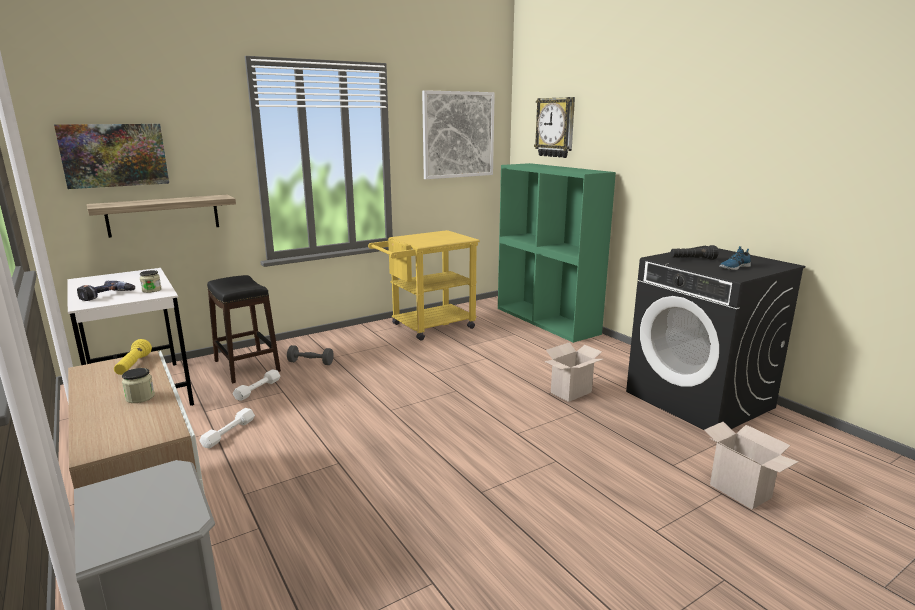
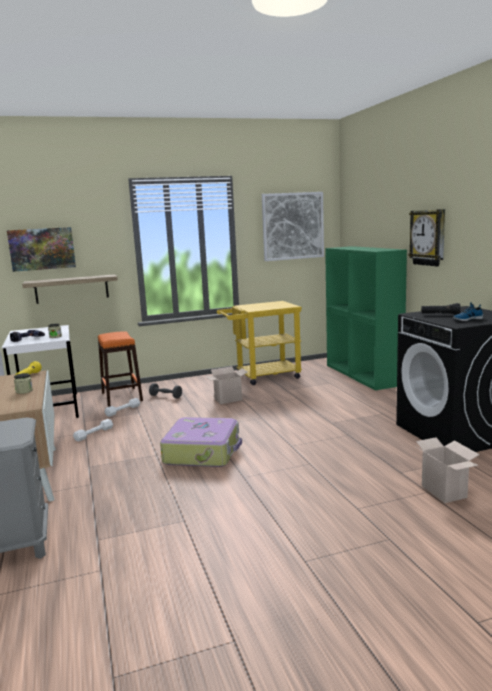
camera: 15 degrees right, 5 degrees down
(247, 366) = (122, 396): black stool -> orange stool
(404, 453) = (203, 452): none -> suitcase
(555, 127) = (367, 216): wall clock -> wall clock (428, 237)
(571, 393) = (350, 423): cardboard box -> cardboard box (227, 400)

